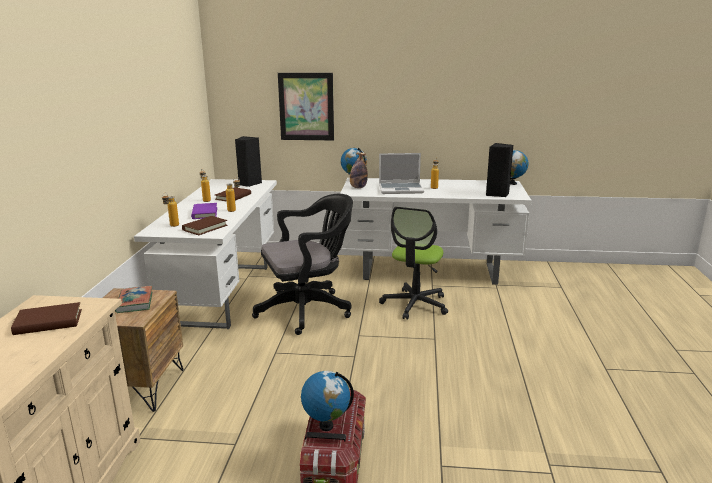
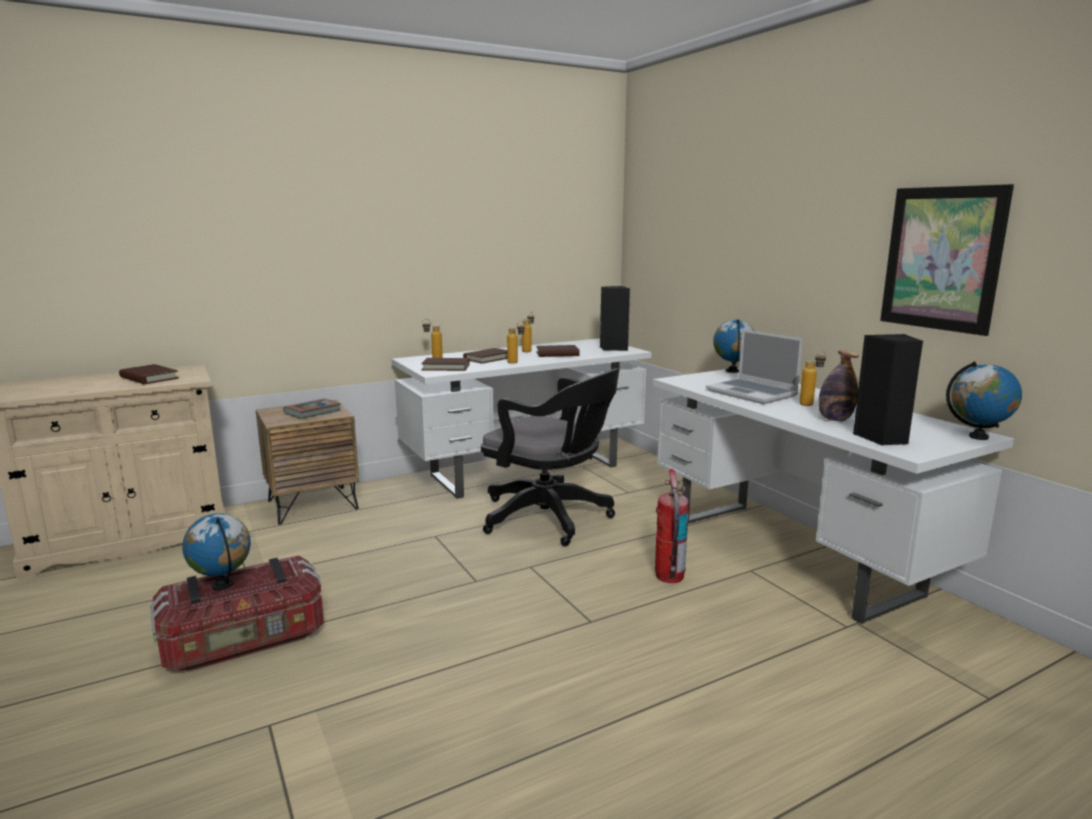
camera: 55 degrees right, 5 degrees down
(204, 213) = (488, 358): purple book -> brown book
(306, 106) = (706, 253): picture -> picture (942, 259)
(358, 187) = (707, 378): bottle -> bottle (834, 419)
(415, 304) = (669, 576): office chair -> fire extinguisher

